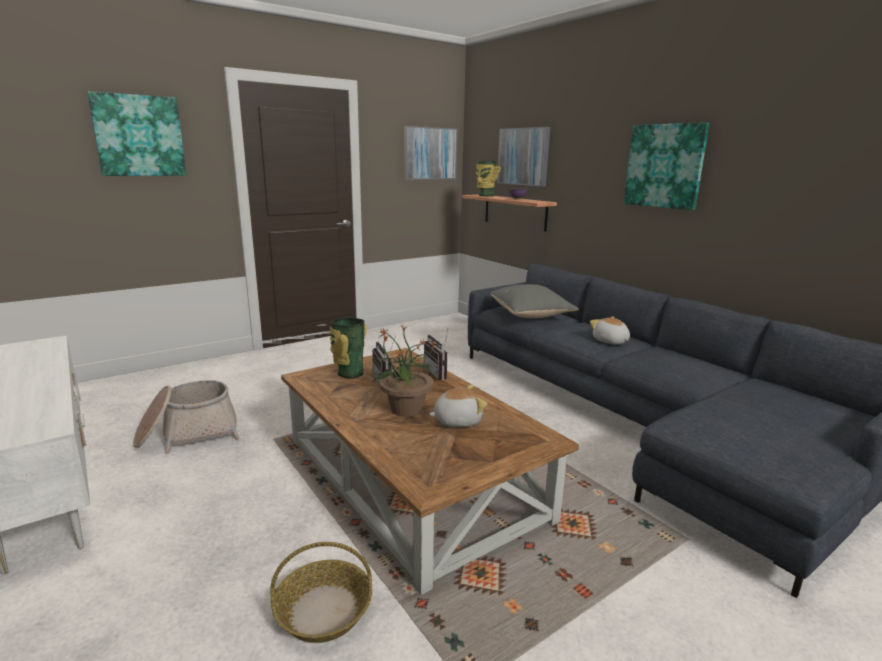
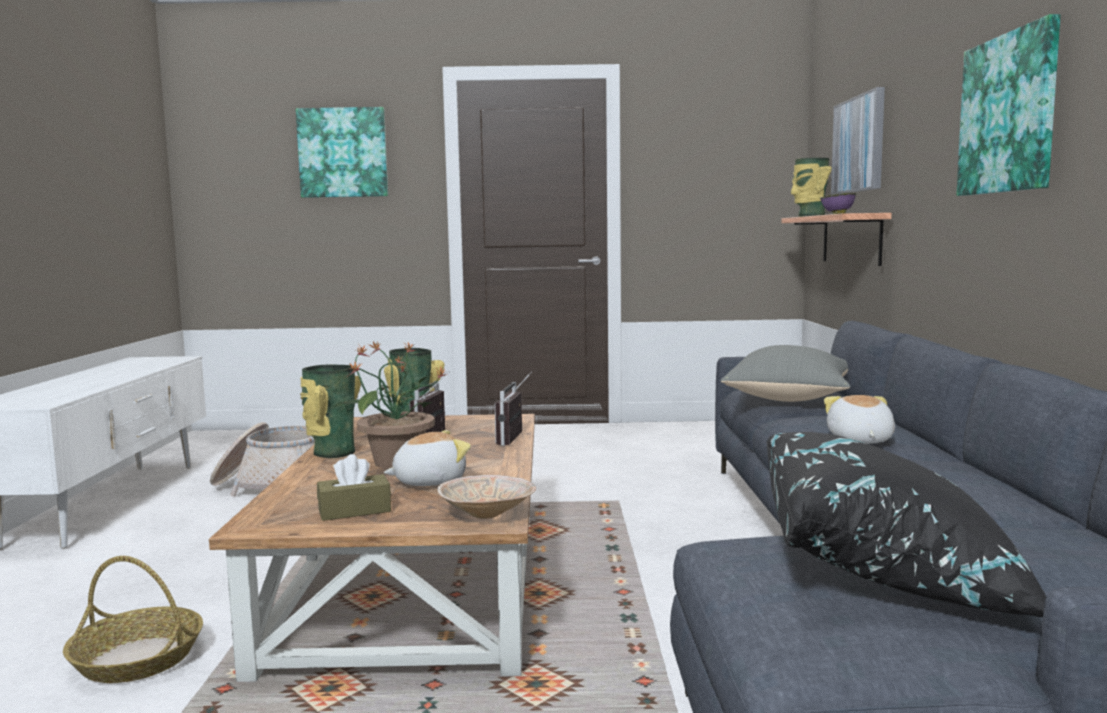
camera: 35 degrees right, 10 degrees down
(344, 411) = (331, 452): none -> vase
(430, 153) = (742, 159): picture -> none
(457, 420) = (429, 481): plush toy -> plush toy turned 45 degrees counterclockwise
(463, 457) = (354, 510): none -> brown tissue box
(538, 437) = (488, 514): none -> beige bowl
(759, 425) = (888, 573): none -> black pillow

